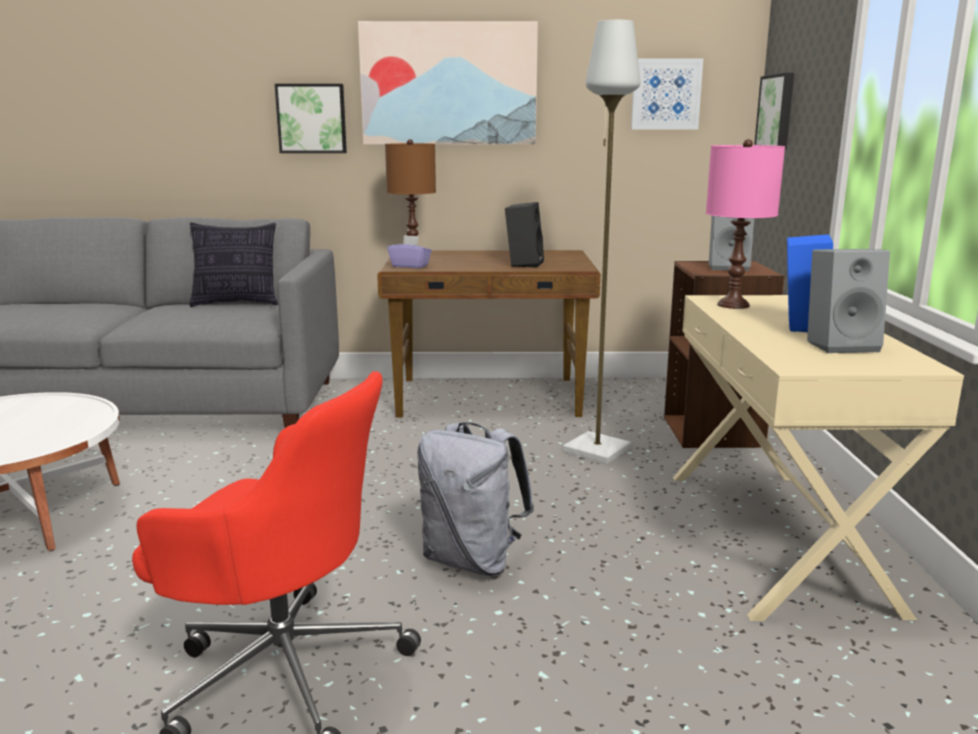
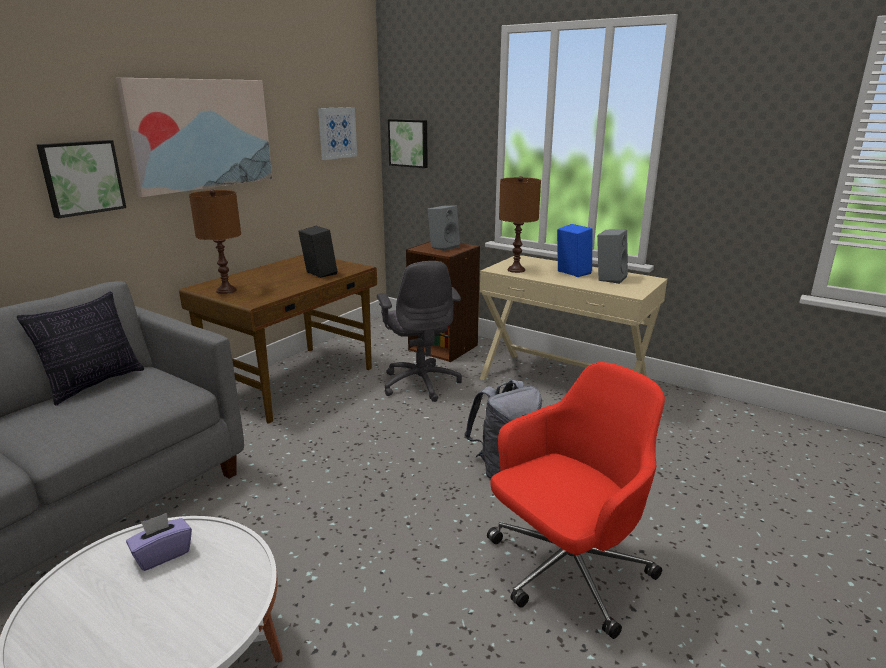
camera: 55 degrees left, 5 degrees up
(410, 266) = (255, 298): purple tissue box -> purple tissue box (162, 554)
(595, 450) = (421, 383): grey floor lamp -> grey office chair
(733, 305) = (516, 270): pink table lamp -> brown table lamp

